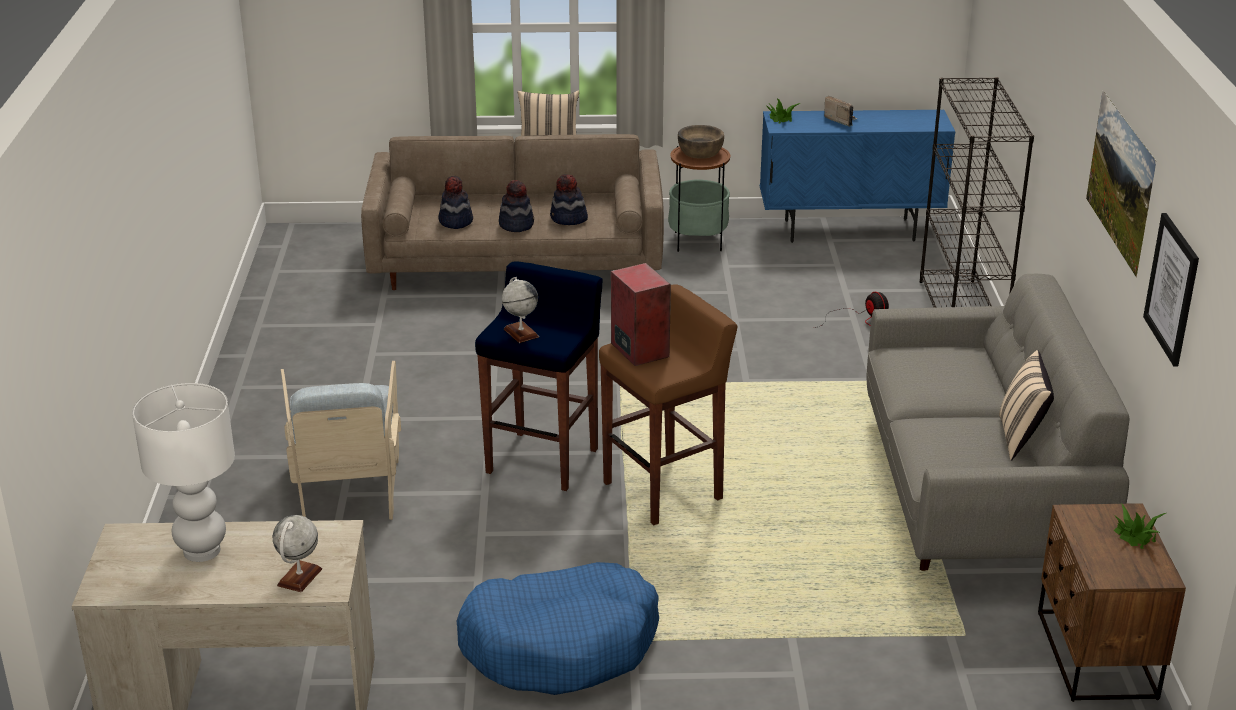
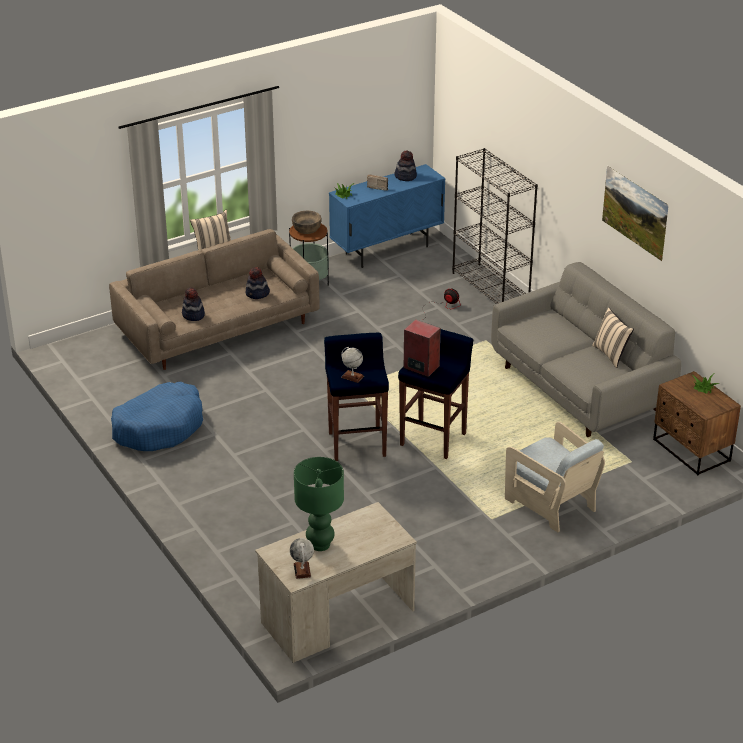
camera: 30 degrees left, 5 degrees up
(202, 550) = (320, 544): white table lamp -> green table lamp
(299, 577) = (381, 539): globe -> globe (302, 570)
(347, 489) = (271, 495): beige armchair -> beige armchair (551, 503)
(516, 225) = (231, 307): hat -> hat (405, 176)
(561, 645) = (460, 534): blue dog bed -> blue dog bed (159, 427)
(664, 490) = (433, 439): brown stool -> blue stool
(1172, 289) = (696, 266): picture -> none

